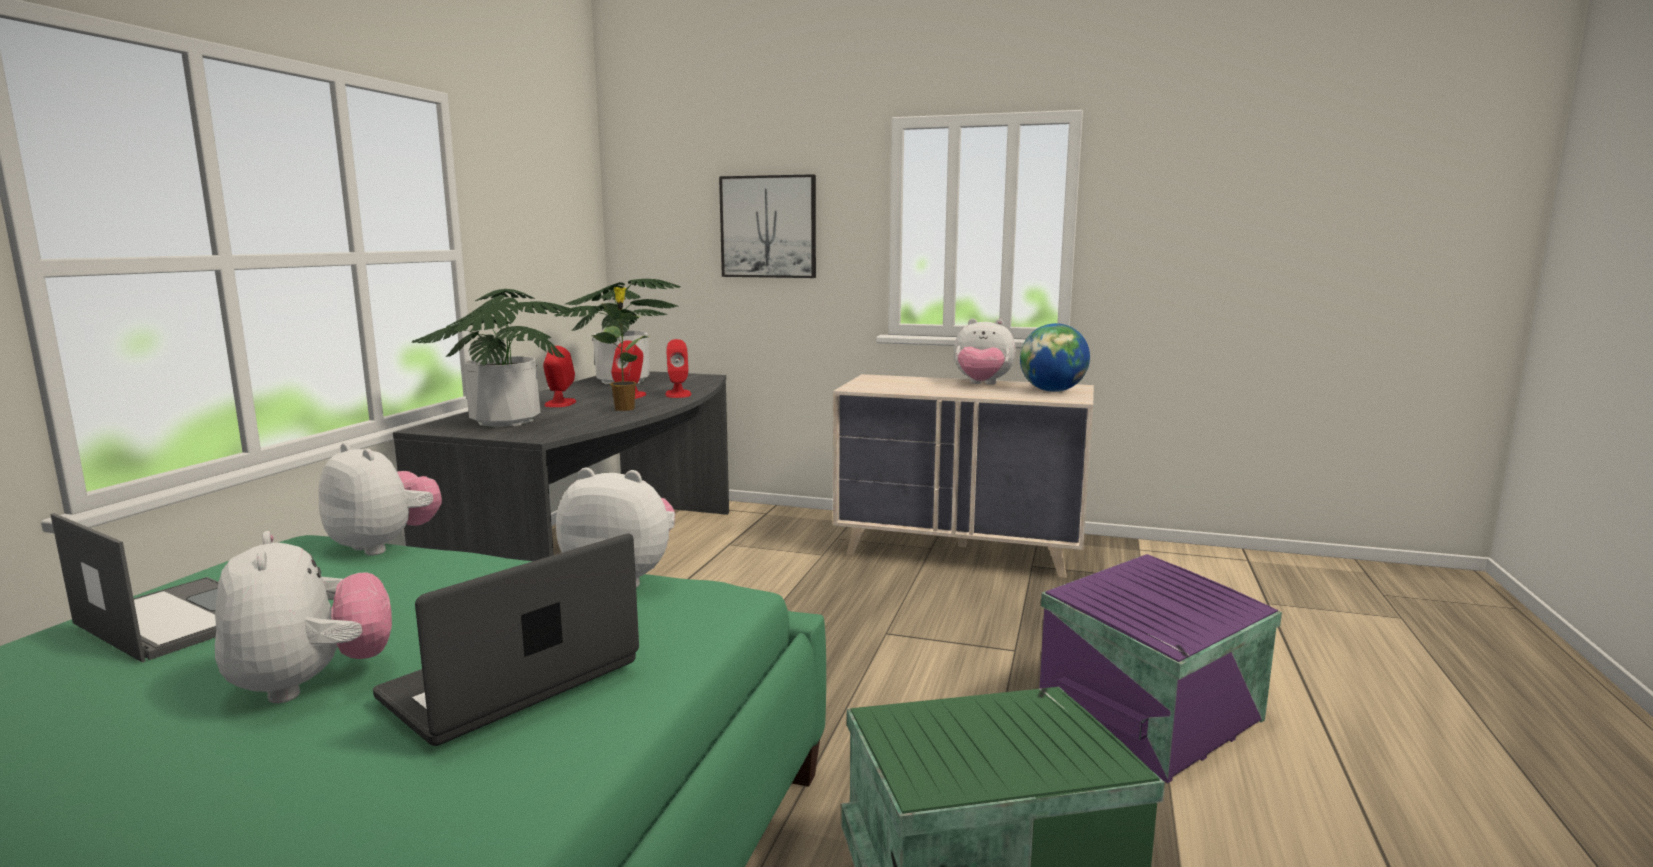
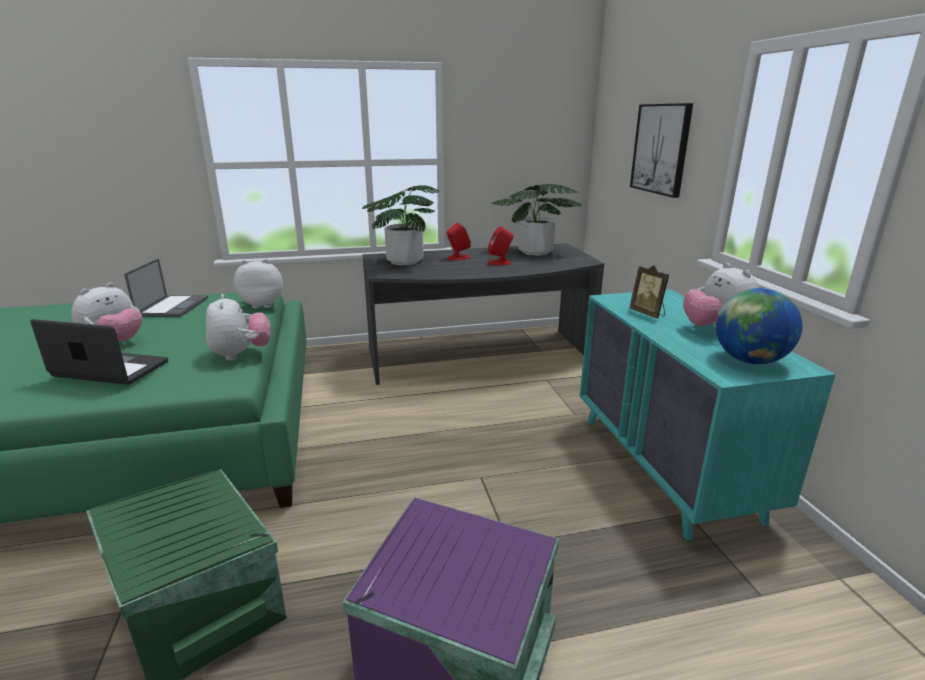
camera: 60 degrees right, 10 degrees up
(384, 545) = (263, 305): plush toy -> plush toy turned 105 degrees counterclockwise
(624, 408) = (466, 270): potted plant -> none
(678, 394) = (523, 269): red speaker -> none
(916, 388) = (648, 313): none -> picture frame
(961, 550) = (666, 467): beige dresser -> turquoise dresser

